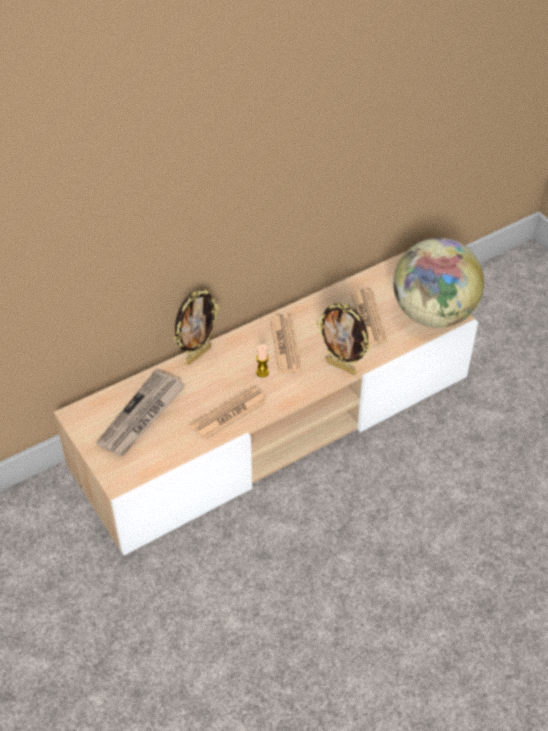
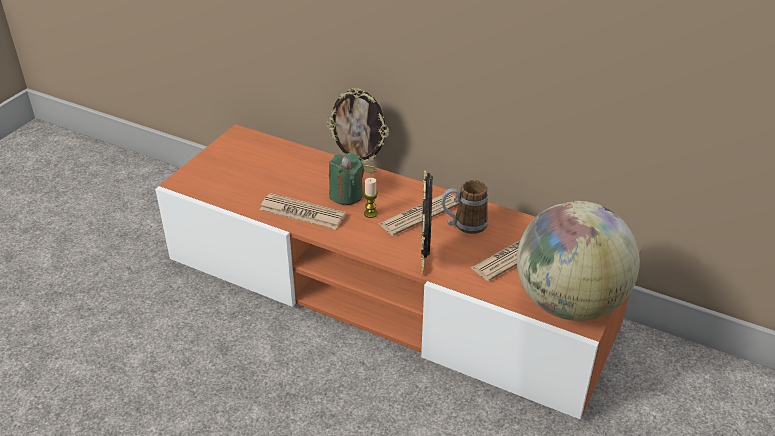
camera: 60 degrees right, 10 degrees down
(142, 416) = (262, 166): newspaper -> none
(227, 377) = (346, 195): none -> green candle
(274, 423) = (387, 293): beige tv stand -> orange tv stand
(316, 326) = (463, 225): none -> mug

